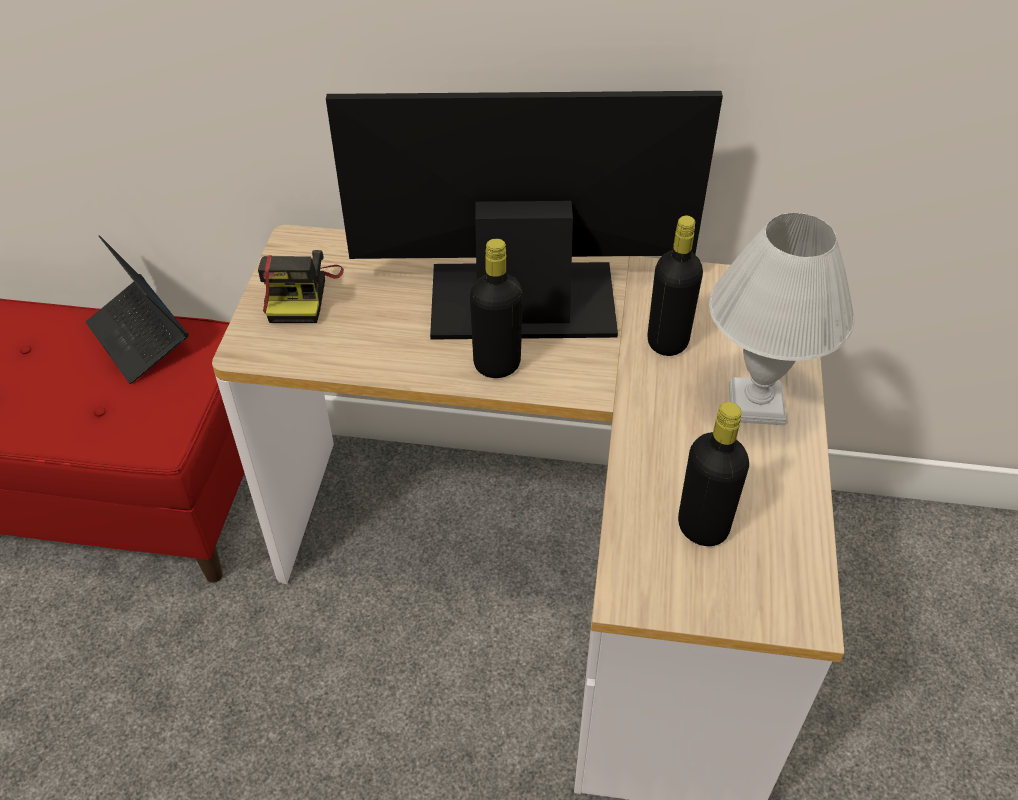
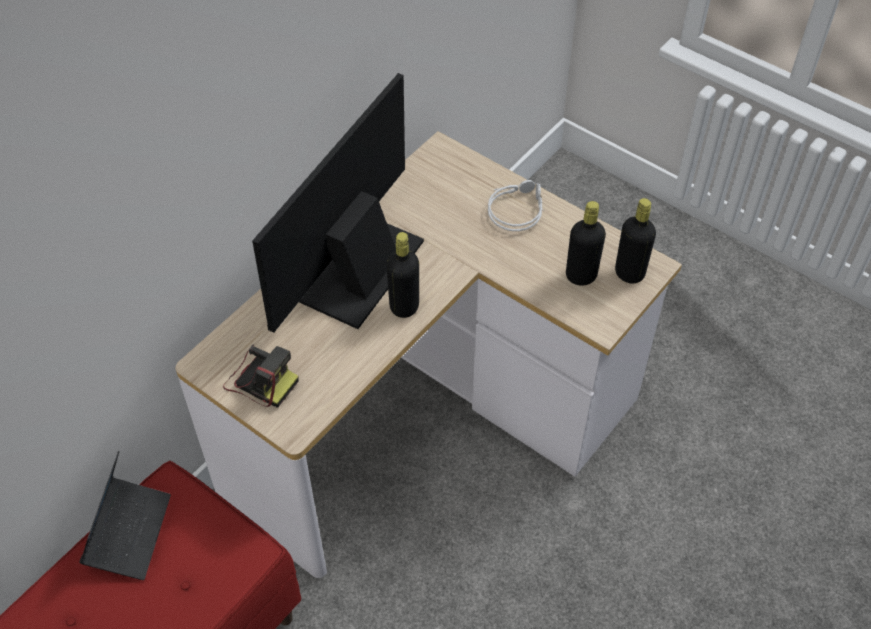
camera: 60 degrees left, 5 degrees up
(140, 338) = (129, 532): laptop -> laptop turned 75 degrees counterclockwise
(667, 342) = (444, 221): black bottle -> black bottle (629, 273)
(758, 403) = (516, 209): white table lamp -> grey headphones

